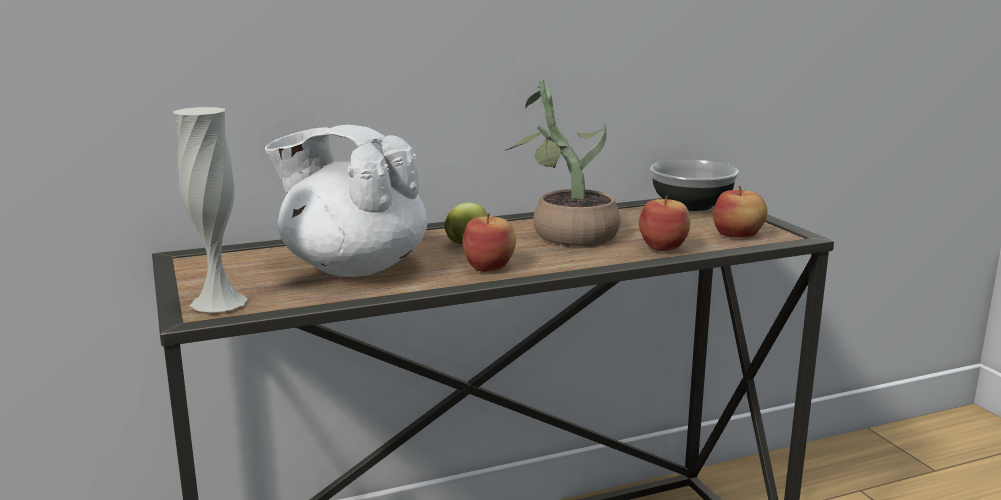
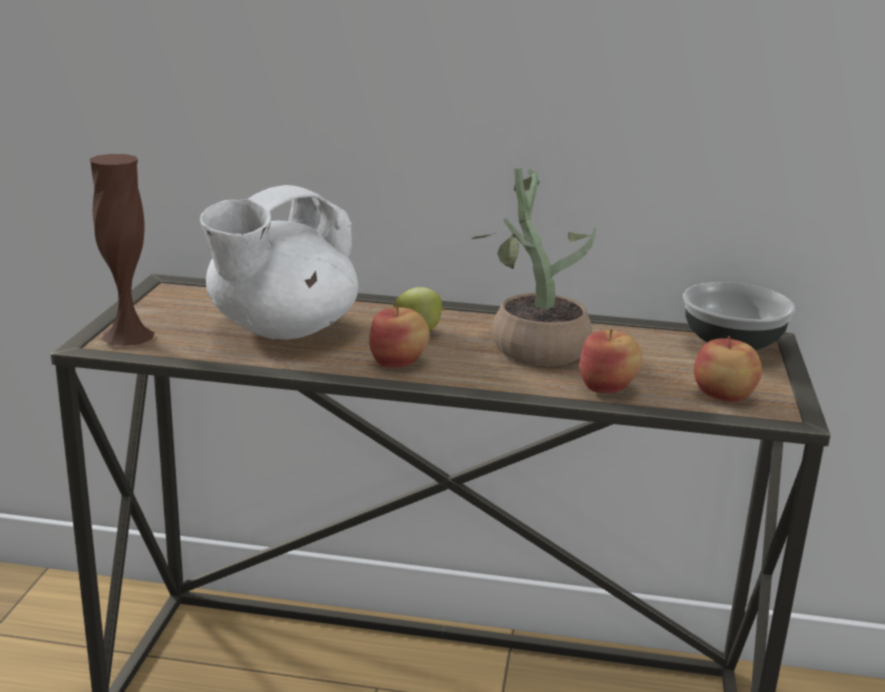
camera: 30 degrees right, 5 degrees up
(219, 302) = (128, 335): white vase -> brown vase
(353, 267) = (281, 330): white teapot -> white teapot turned 105 degrees counterclockwise

